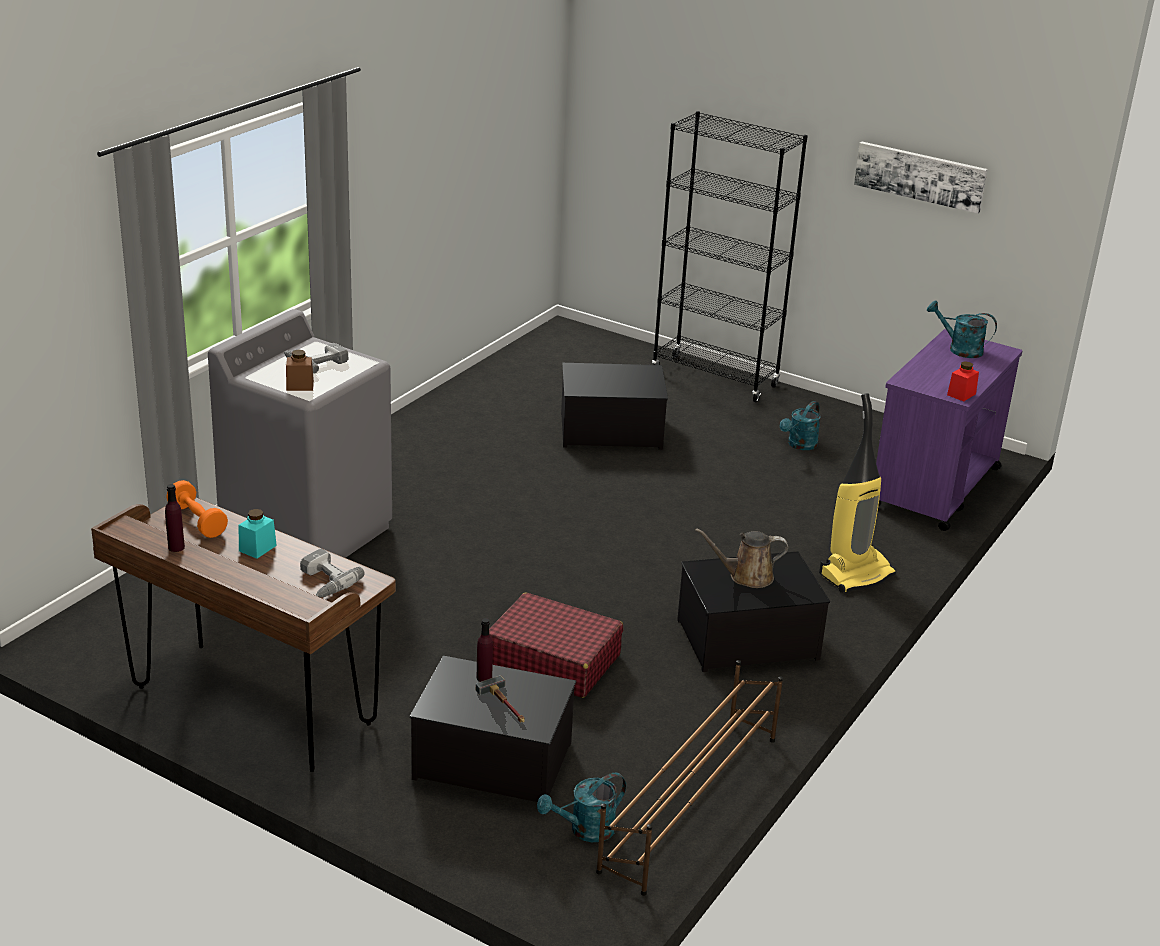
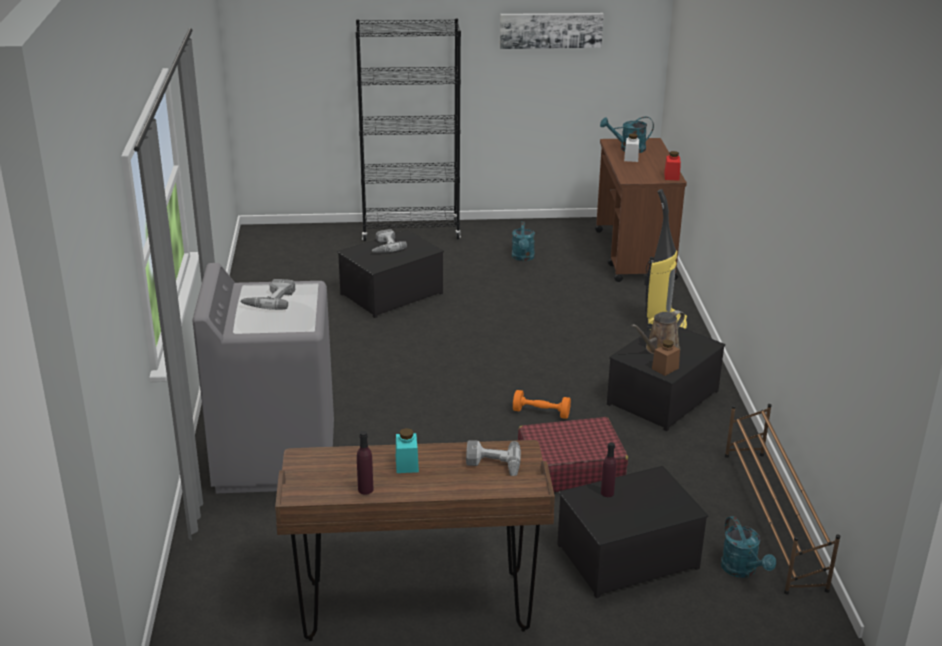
camera: 35 degrees left, 0 degrees up
(197, 521) = (328, 465): orange dumbbell -> orange dumbbell (541, 413)
(300, 386) = (288, 323): brown jar -> brown jar (665, 368)
(505, 705) = (647, 504): hammer -> none
(585, 830) = (742, 570): turquoise watering can -> turquoise watering can turned 45 degrees counterclockwise
(613, 374) = (384, 246): none -> power drill
(934, 488) = (634, 255): purple cart -> brown cart
(946, 360) = (631, 158): none -> white jar

